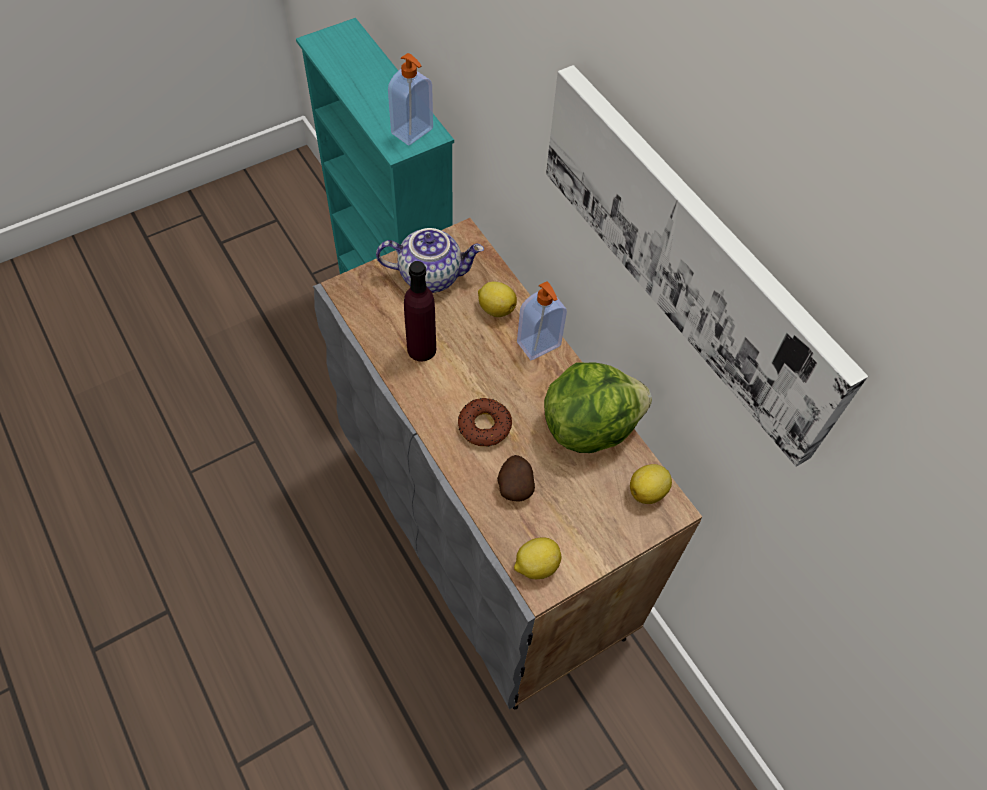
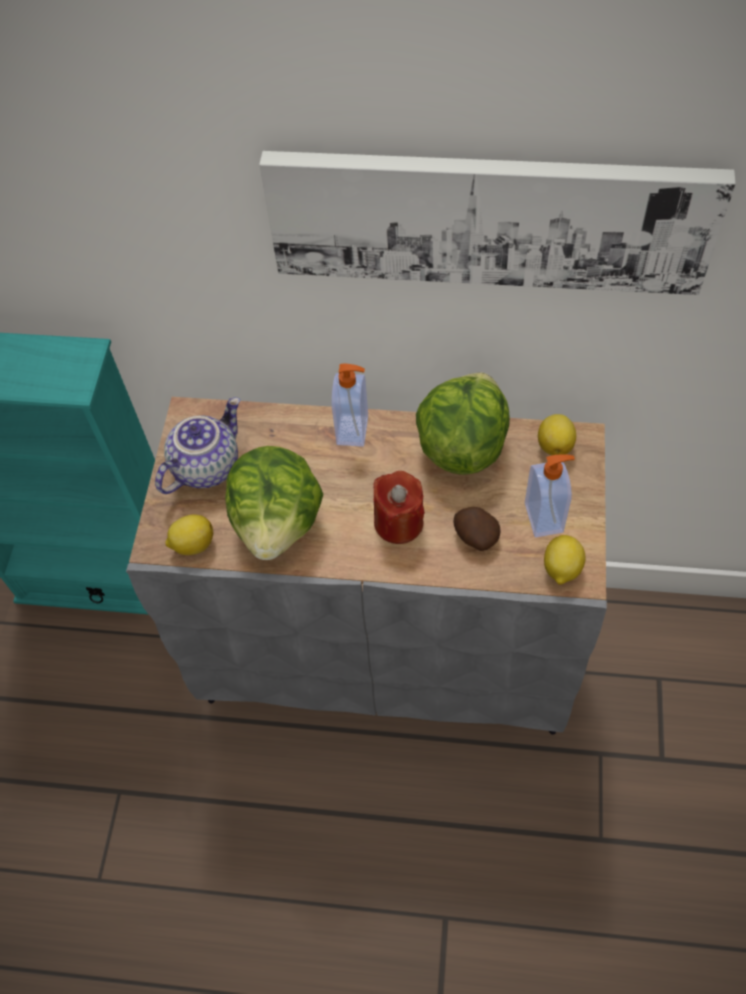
camera: 45 degrees left, 0 degrees up
(413, 132) = (70, 364): soap dispenser -> soap dispenser (545, 517)
(421, 349) = (278, 522): purple bottle -> lettuce
(484, 425) = (398, 522): donut -> red candle
(495, 308) = (287, 438): lemon -> lemon (192, 544)

